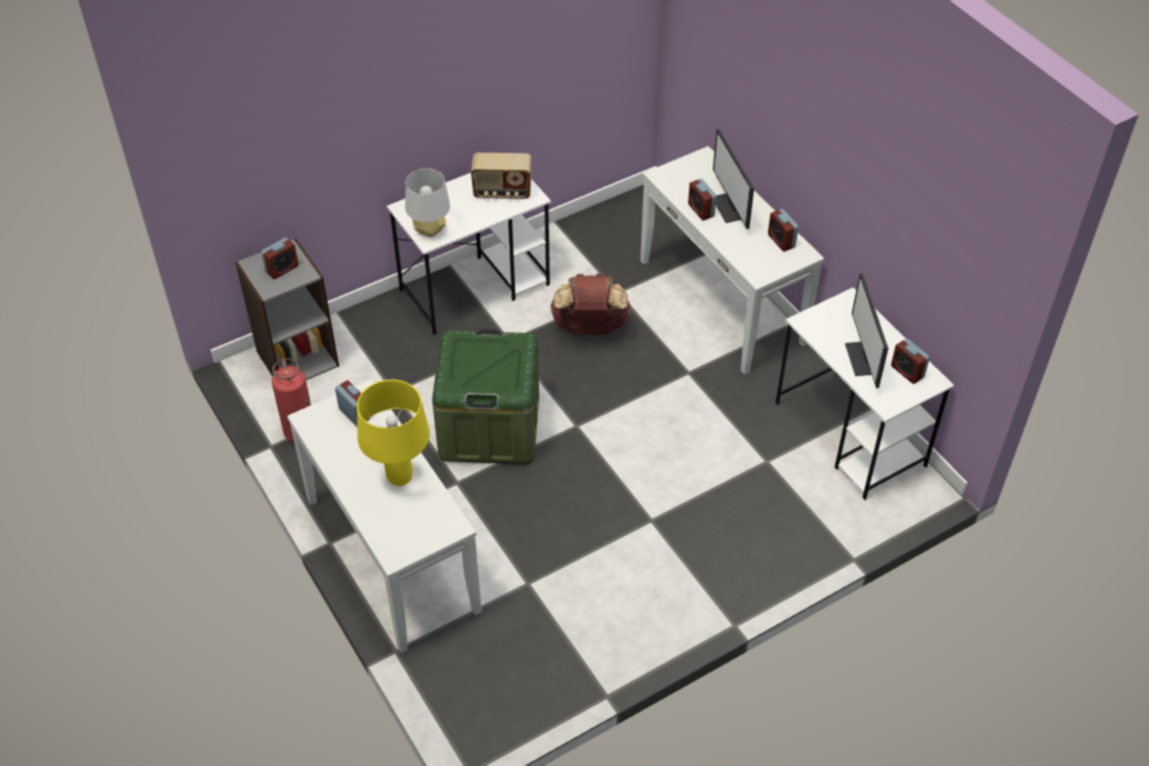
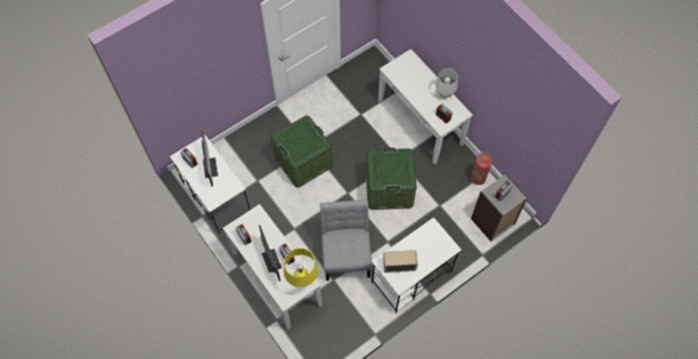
camera: 175 degrees right, 15 degrees up
(399, 478) = (416, 88): yellow table lamp -> yellow table lamp (302, 281)
(429, 230) = (433, 232): grey table lamp -> grey table lamp (444, 94)
(590, 328) = (346, 253): brown backpack -> grey chair
(667, 490) = (303, 161): none -> green storage box

